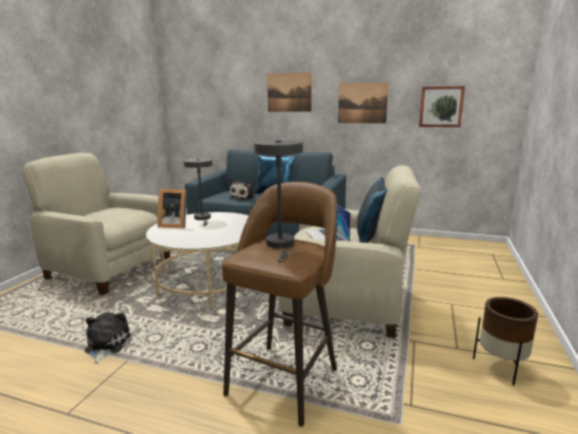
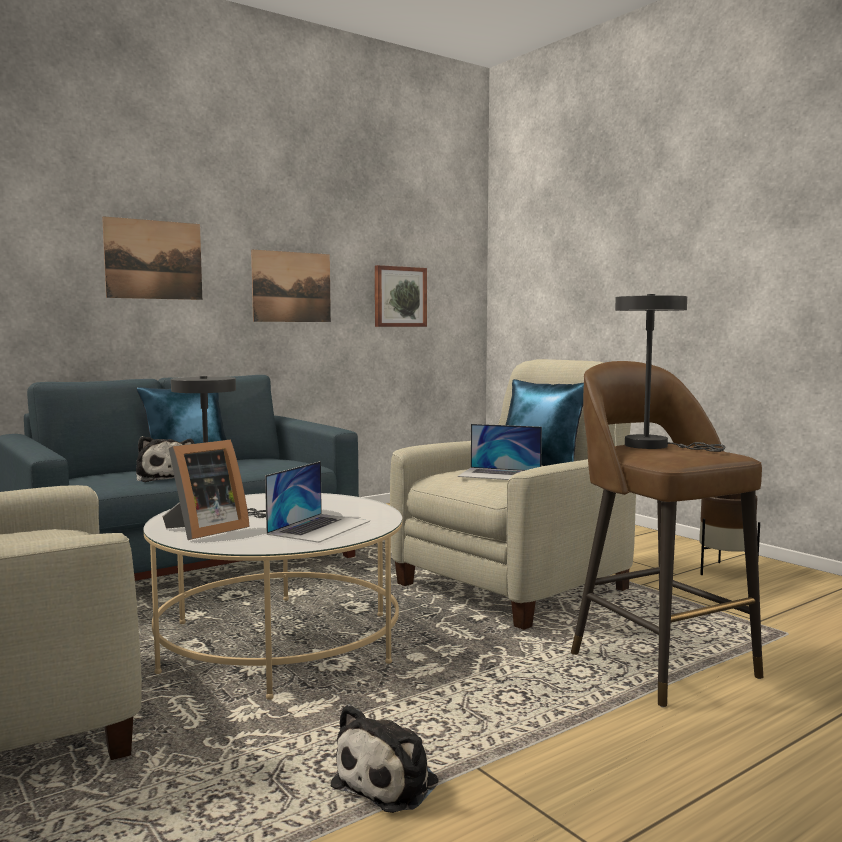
camera: 55 degrees left, 10 degrees down
(106, 345) = (390, 782): plush toy -> plush toy turned 90 degrees counterclockwise
(198, 237) = (319, 527): none -> laptop

